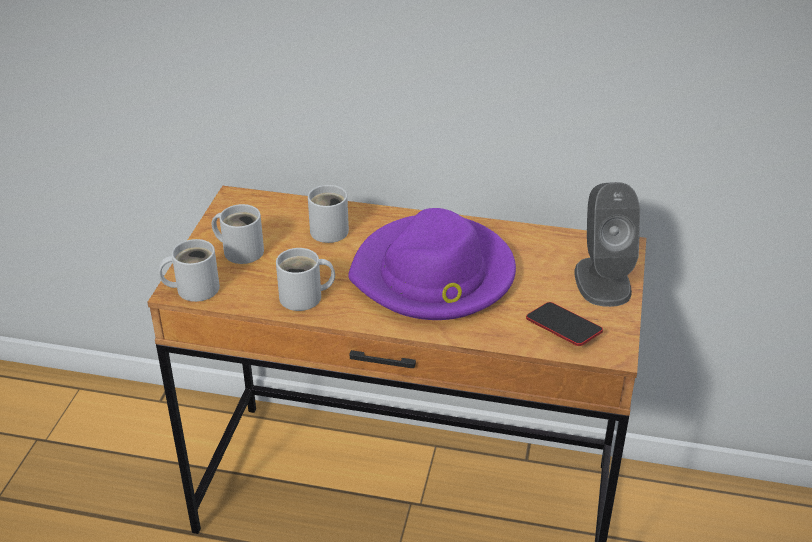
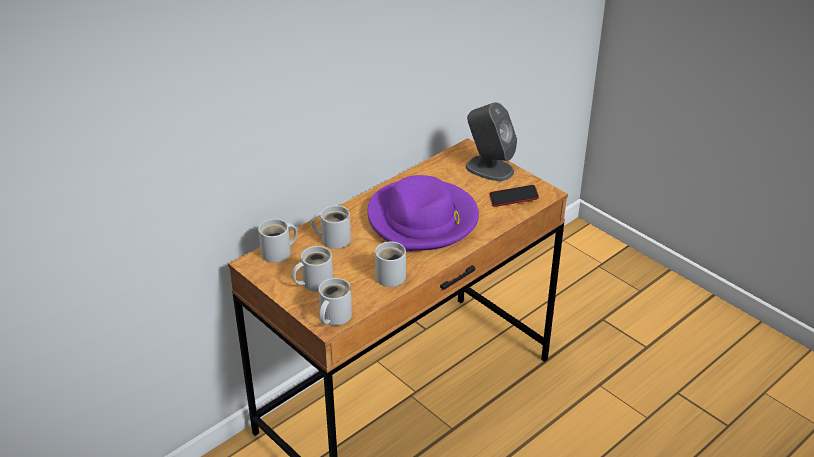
camera: 55 degrees left, 0 degrees up
(268, 206) = (279, 253): none -> white mug

